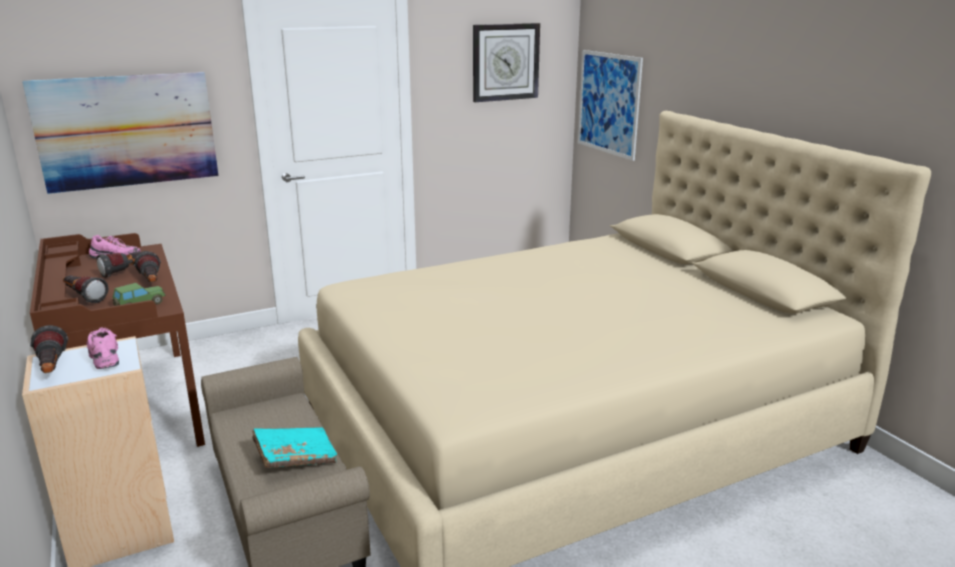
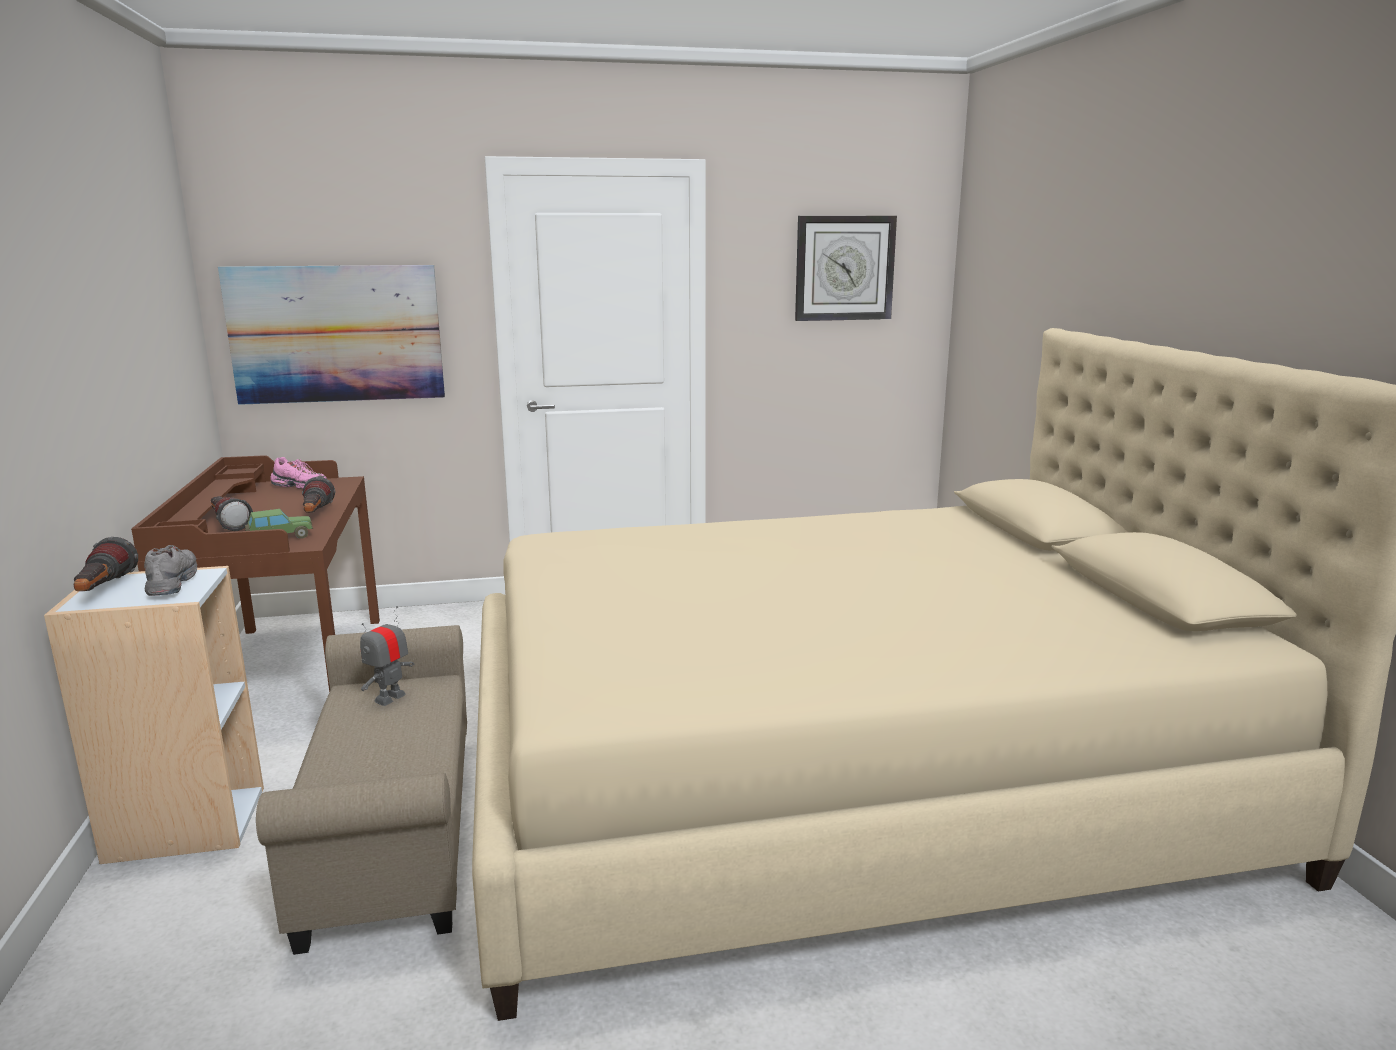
camera: 15 degrees right, 5 degrees down
(105, 357) = (172, 584): pink shoe -> grey shoe
(128, 271) = (300, 502): flashlight -> none
(263, 417) = (390, 698): none -> toy robot
(296, 458) = (396, 755): turquoise book -> none
(608, 103) = (988, 327): picture -> none

